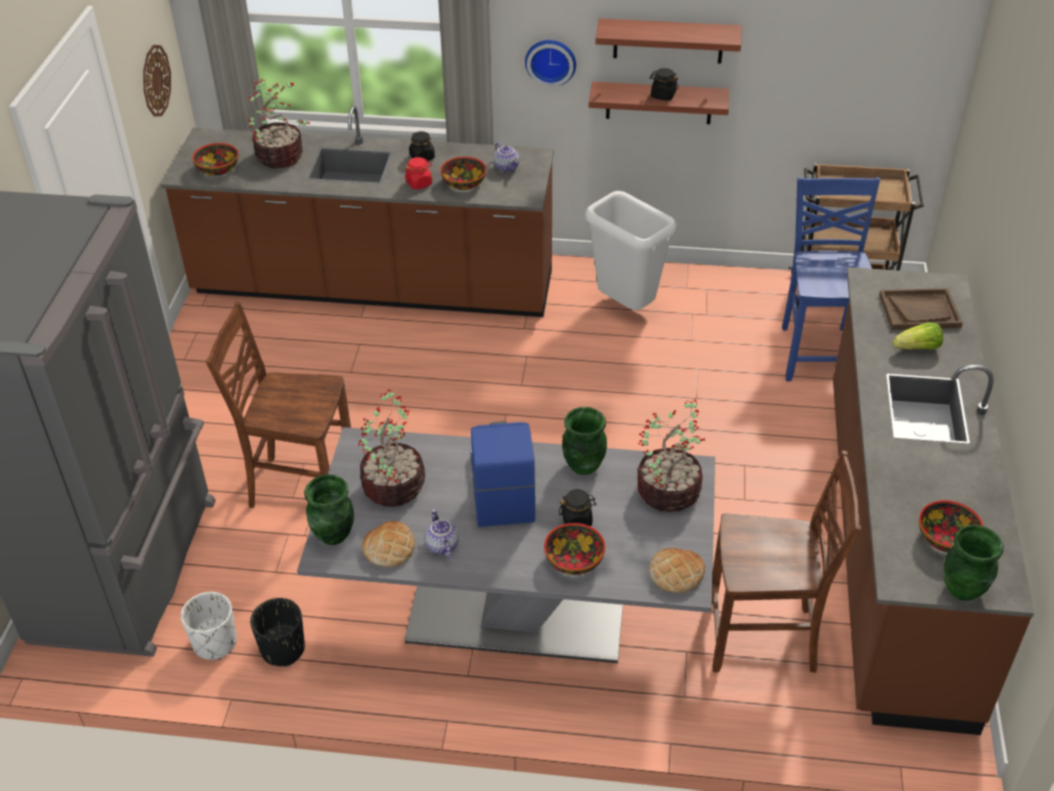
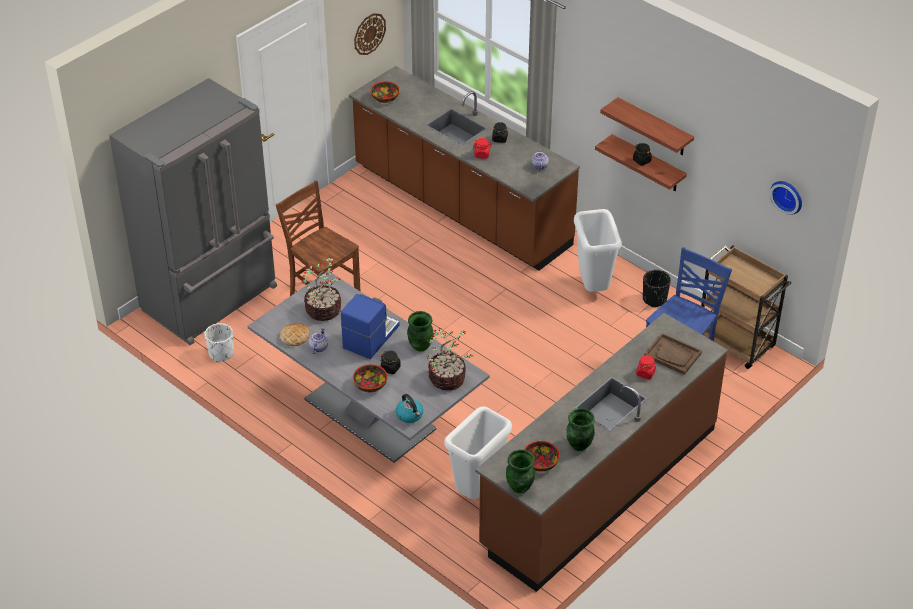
camera: 35 degrees right, 0 degrees up
(281, 157) = (425, 105): potted plant -> none
(283, 649) = (248, 373): black planter -> black planter (654, 299)
(334, 535) = (276, 318): green vase -> green vase (579, 445)
(463, 183) = (505, 165): bowl -> none
(551, 61) = (590, 111): wall clock -> wall clock (788, 196)
(676, 573) = (410, 415): bread -> kettle
(764, 638) = (477, 492): brown chair -> white trash can
(918, 348) = (645, 373): lettuce -> red jar

